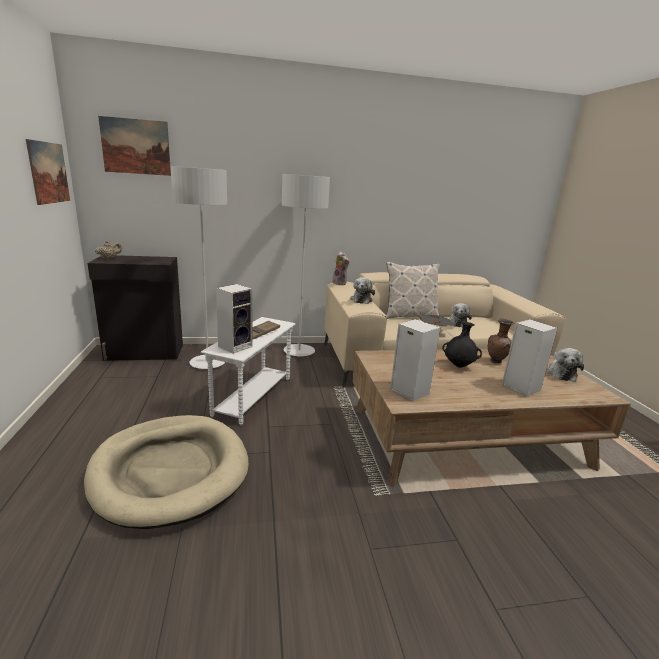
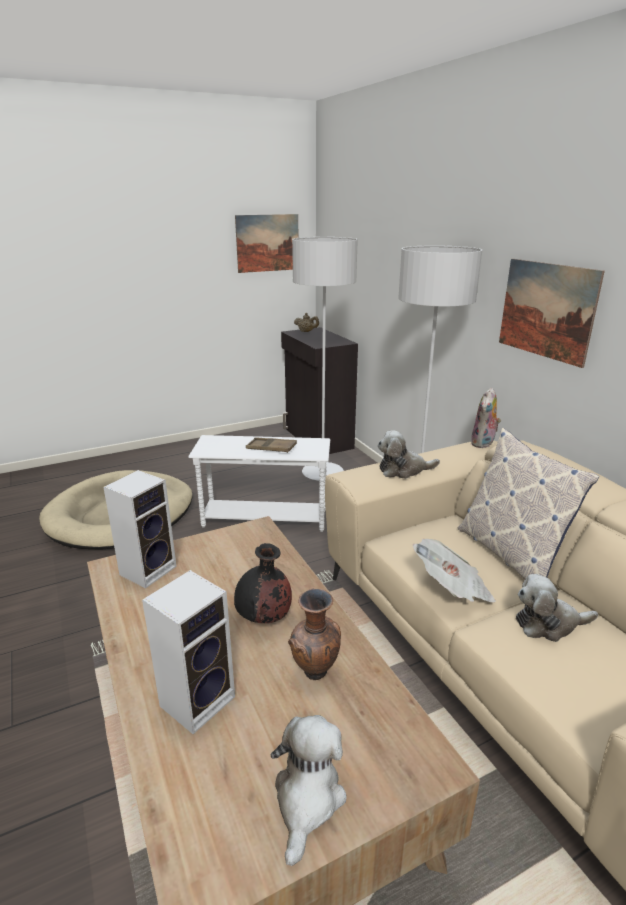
camera: 75 degrees right, 5 degrees up
(136, 146) = (346, 211): picture -> picture (546, 310)
(236, 346) = (222, 445): speaker -> none
(561, 373) = (307, 798): plush toy -> plush toy turned 105 degrees clockwise

